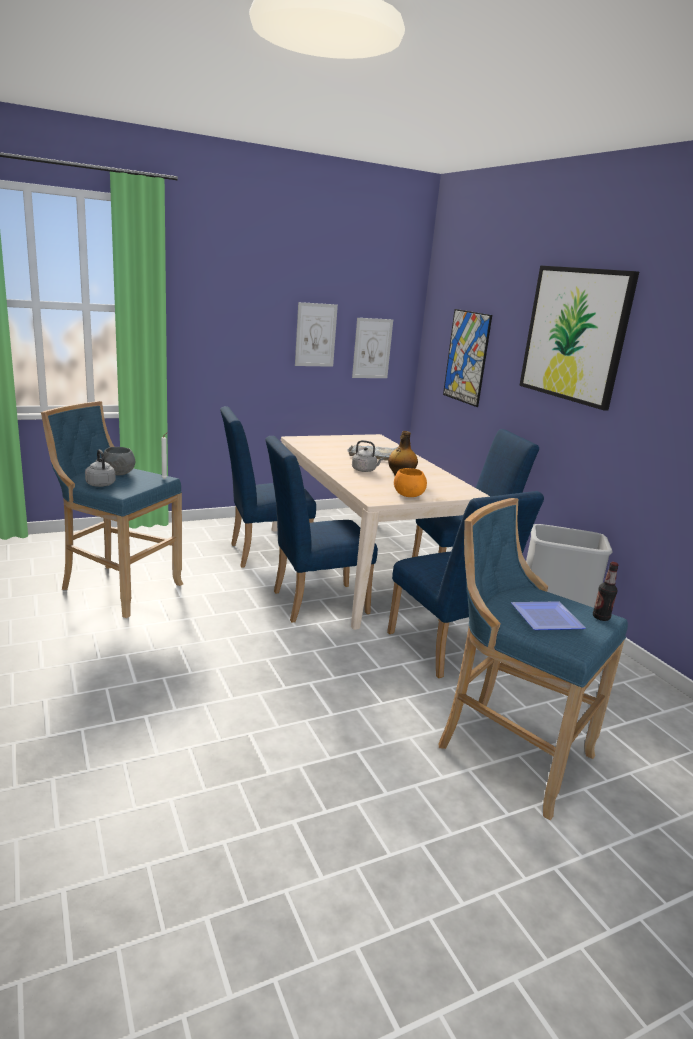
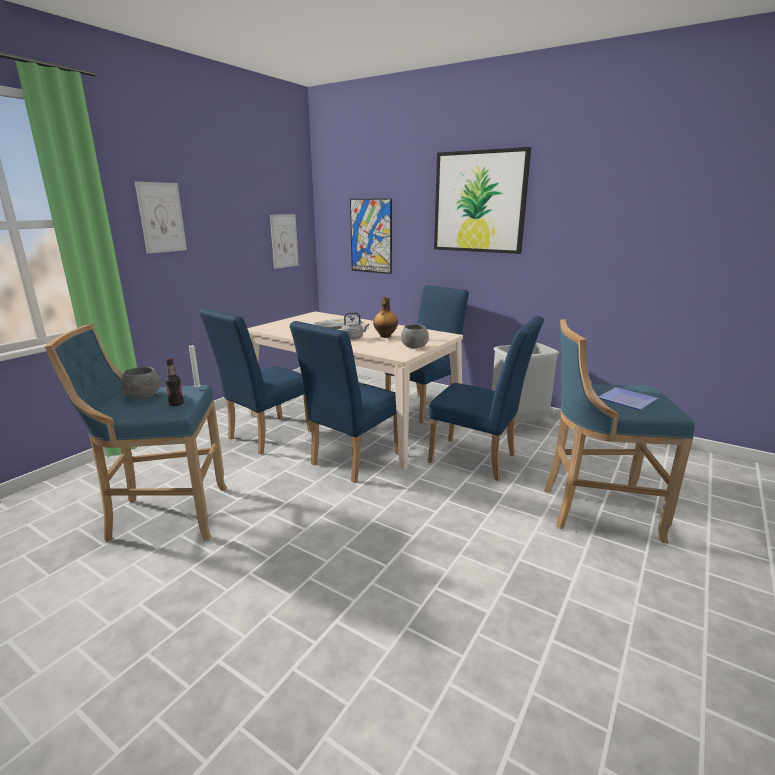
camera: 30 degrees left, 0 degrees up
(100, 484) = (140, 411): grey kettle -> none
(315, 335) = (241, 233): picture -> picture (161, 217)
(408, 495) = (414, 347): orange bowl -> grey bowl
(601, 617) = (645, 389): bottle -> bottle (176, 404)

